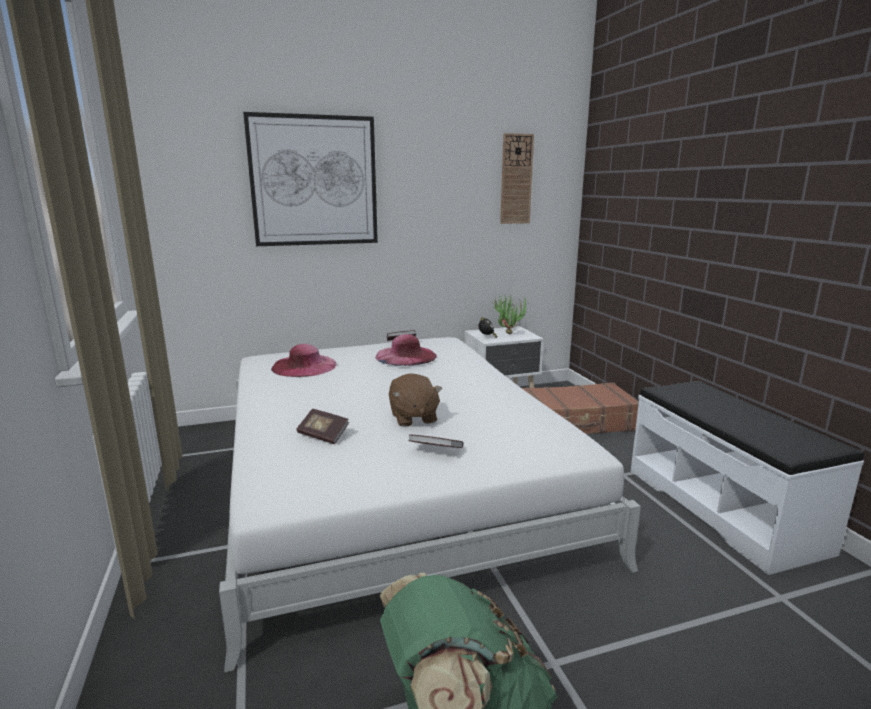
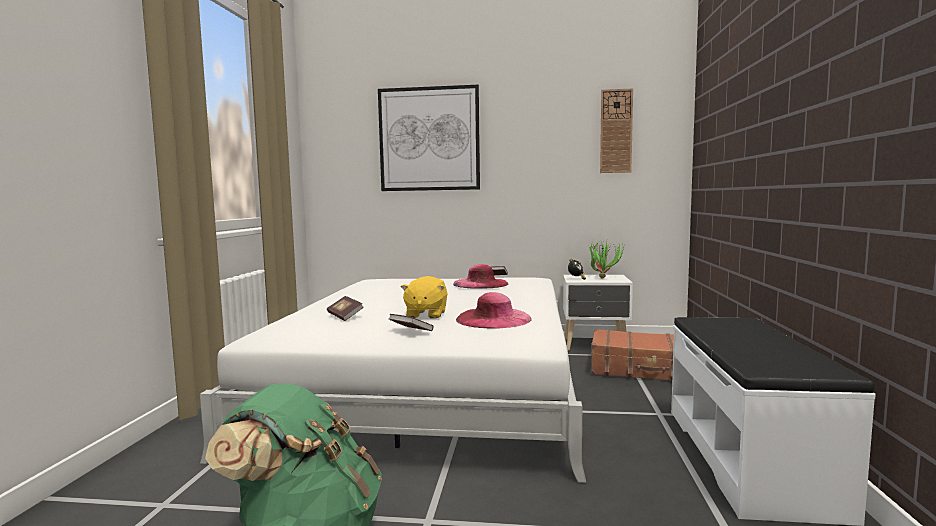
camera: 25 degrees right, 10 degrees down
(304, 366) = (395, 285): pink hat -> pink hat (493, 319)
(413, 418) = (425, 314): brown plush toy -> yellow plush toy

